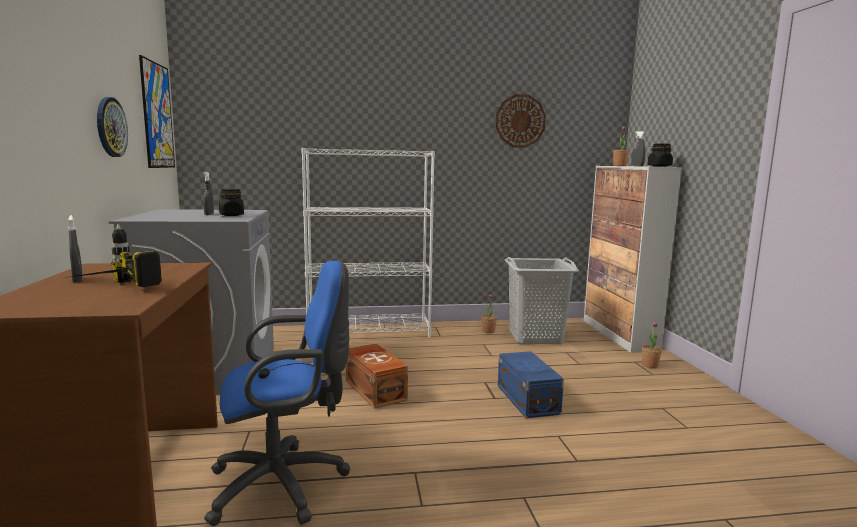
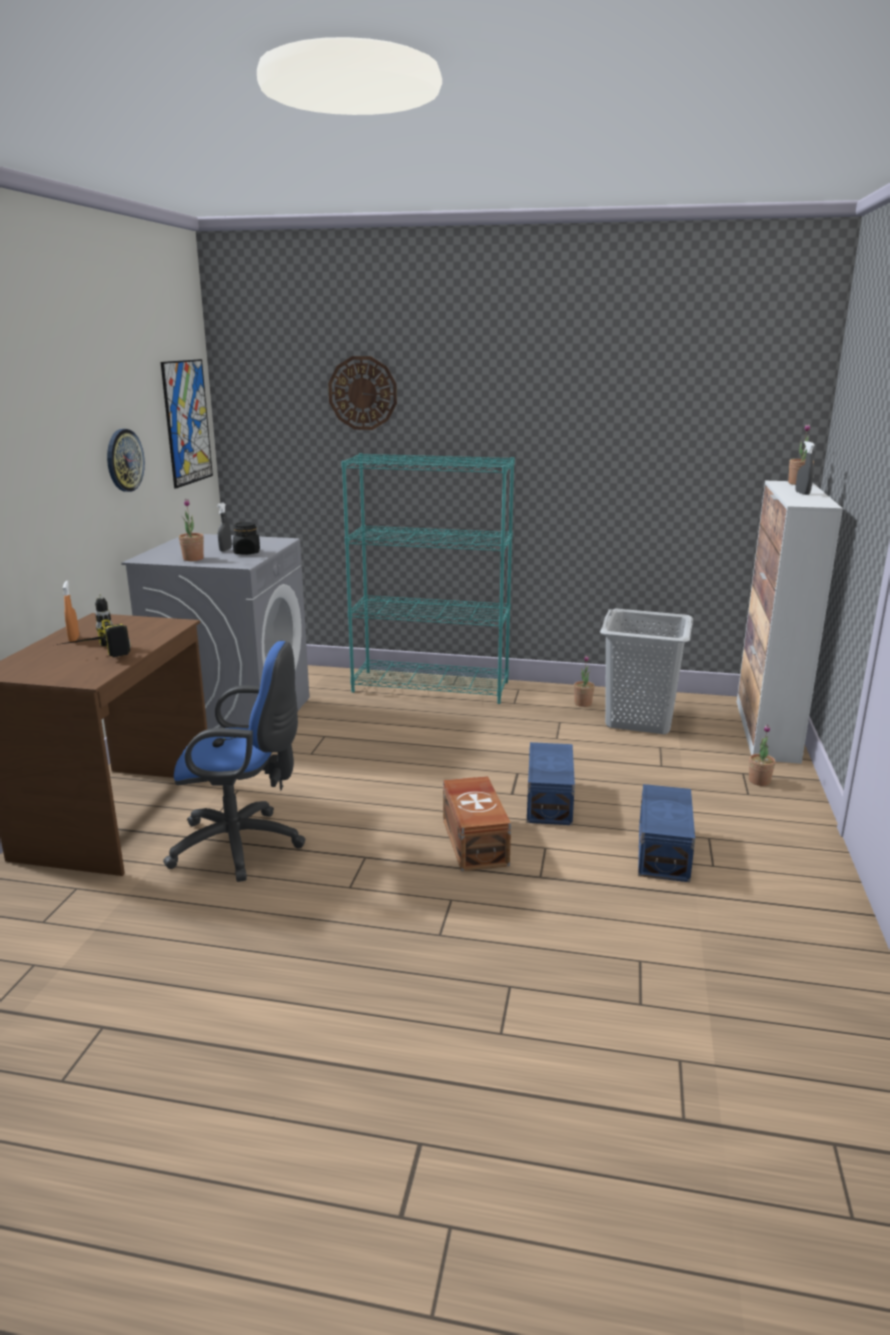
camera: 20 degrees right, 10 degrees up
(78, 280) = (74, 639): grey spray bottle -> orange spray bottle
(183, 218) = (193, 559): none -> potted plant
(369, 331) = (431, 687): white bookcase -> turquoise bookcase
(376, 389) = (387, 764): brown storage box -> brown storage box (476, 841)
(520, 121) = (652, 412): wall clock -> wall clock (362, 393)
(644, 422) = (664, 851): none -> blue storage box
(659, 166) = (817, 502): black jar -> none

